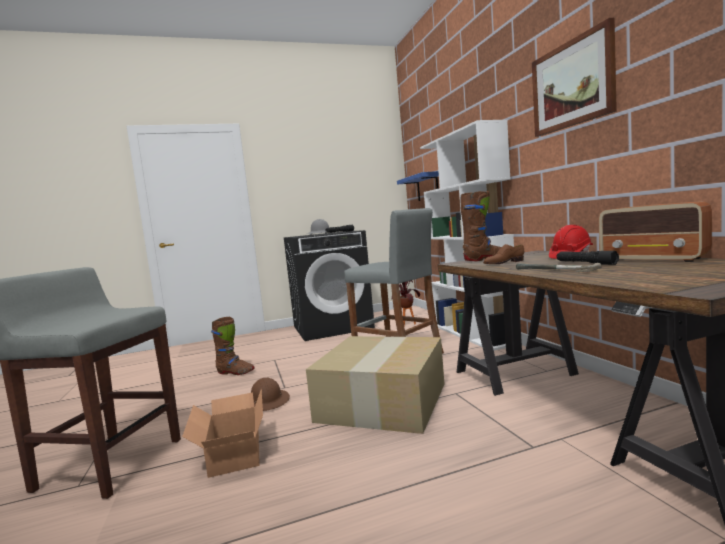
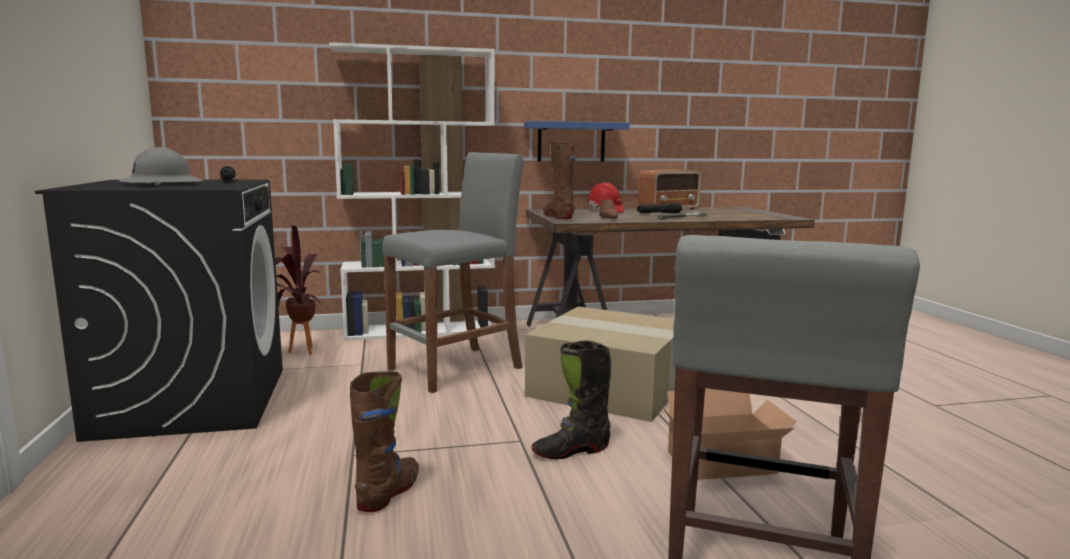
camera: 85 degrees left, 5 degrees up
(267, 401) = (571, 451): brown hard hat -> black boot
(427, 187) = (258, 106): blue shelf -> blue shelf (571, 142)
(572, 84) = (578, 50): picture -> none

